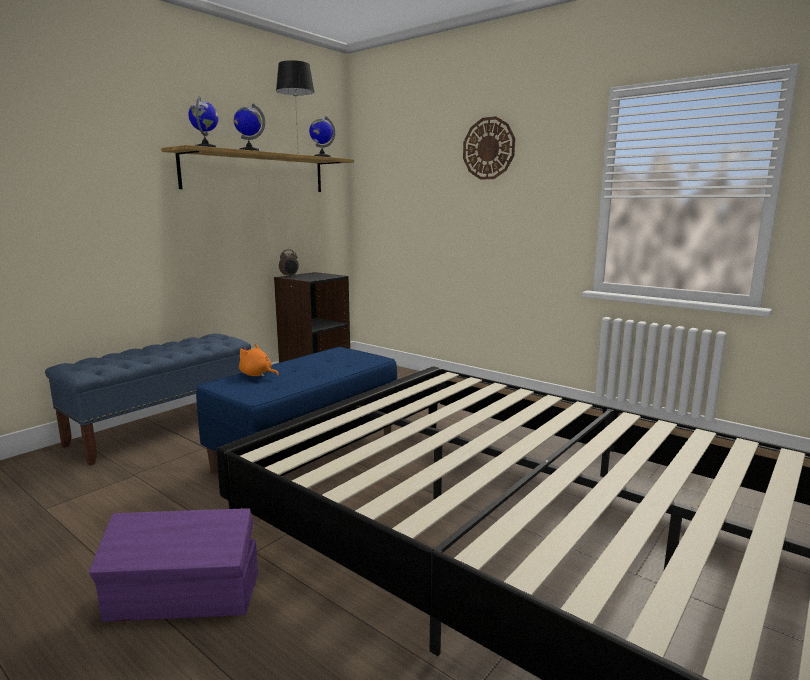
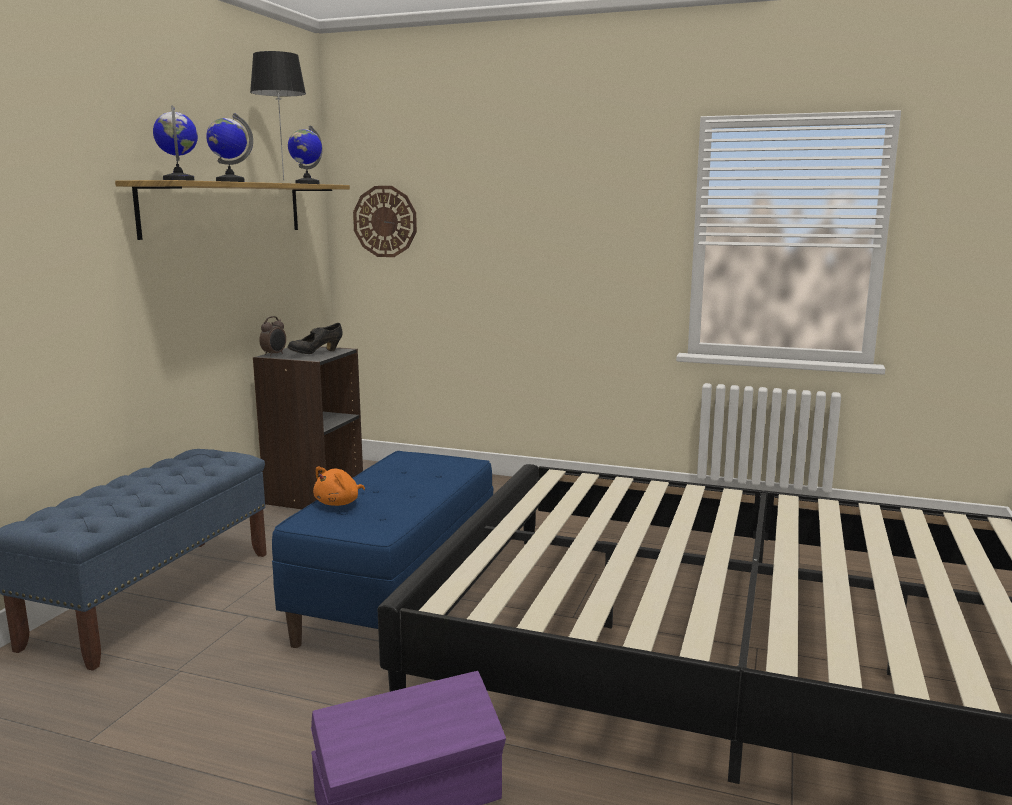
camera: 20 degrees left, 0 degrees up
(257, 375) = (339, 503): orange plush toy -> orange plush toy turned 60 degrees counterclockwise
(316, 277) = (316, 353): none -> black shoe
(488, 148) = (545, 178): wall clock -> wall clock (385, 221)

